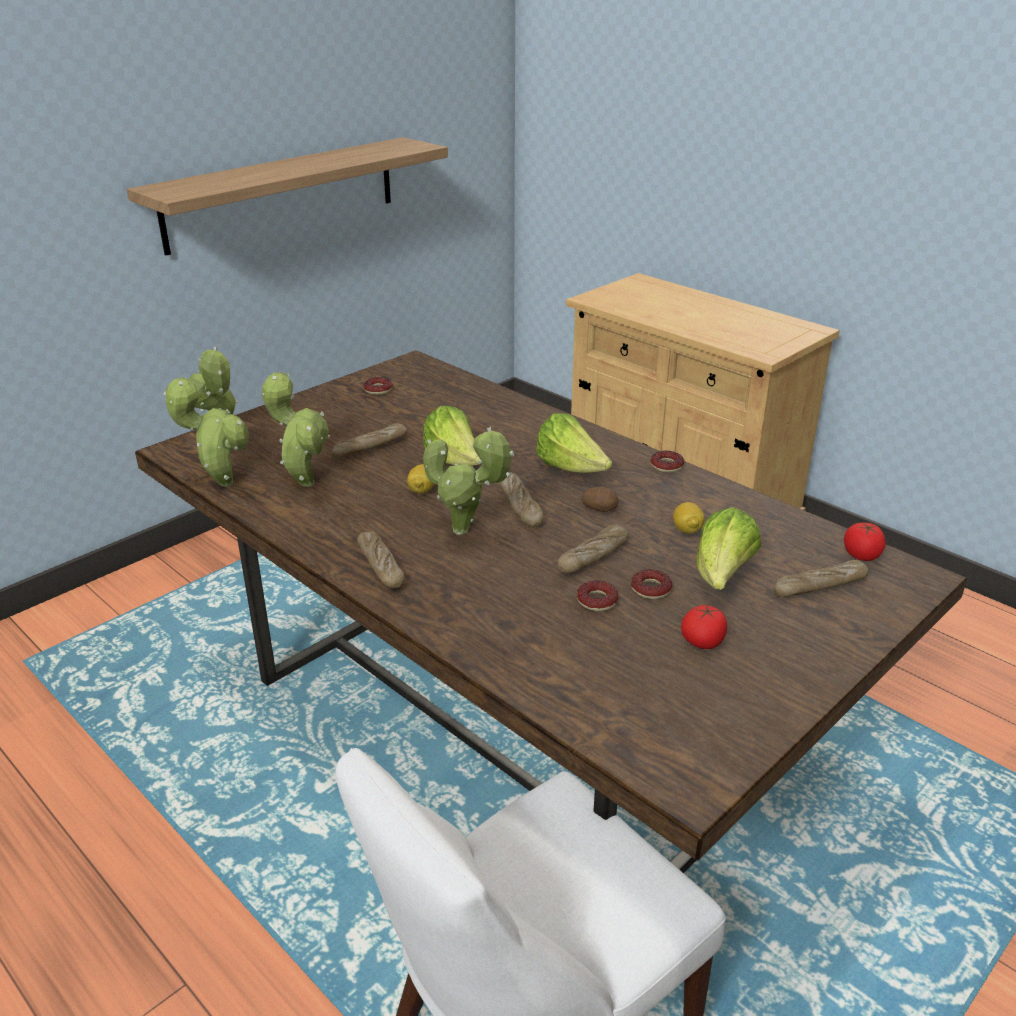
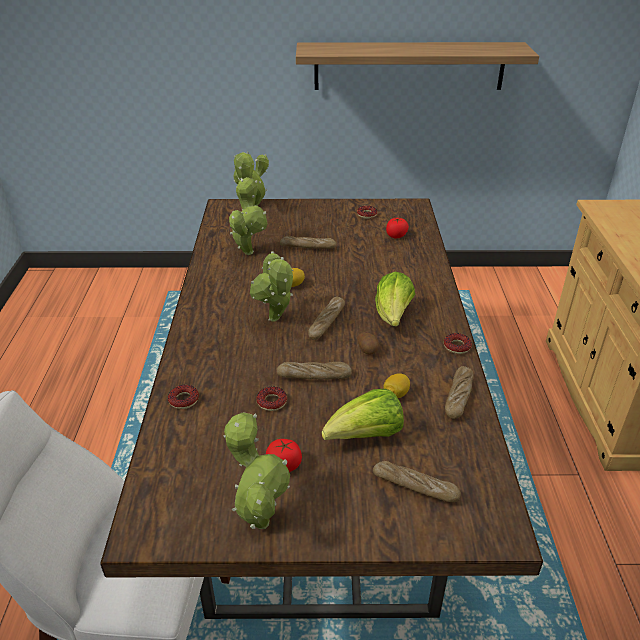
camera: 45 degrees right, 5 degrees up
(221, 482) = (214, 232): potted plant -> potted plant (259, 518)
(380, 566) = (207, 315): bread -> bread (458, 396)
(455, 462) = (336, 277): lettuce -> none
(651, 589) = (311, 415): donut -> donut (184, 400)
(861, 555) = (486, 488): tomato -> tomato (396, 236)

